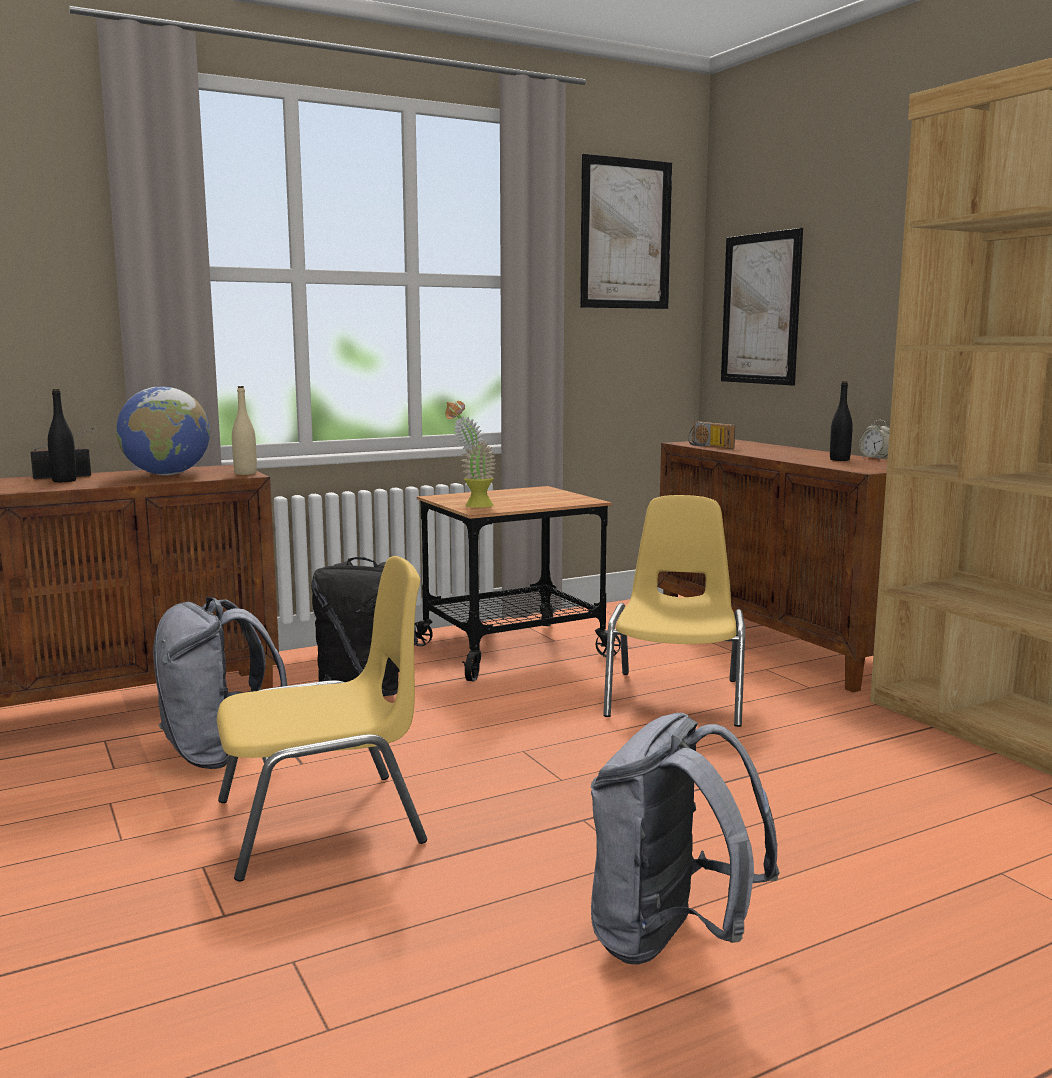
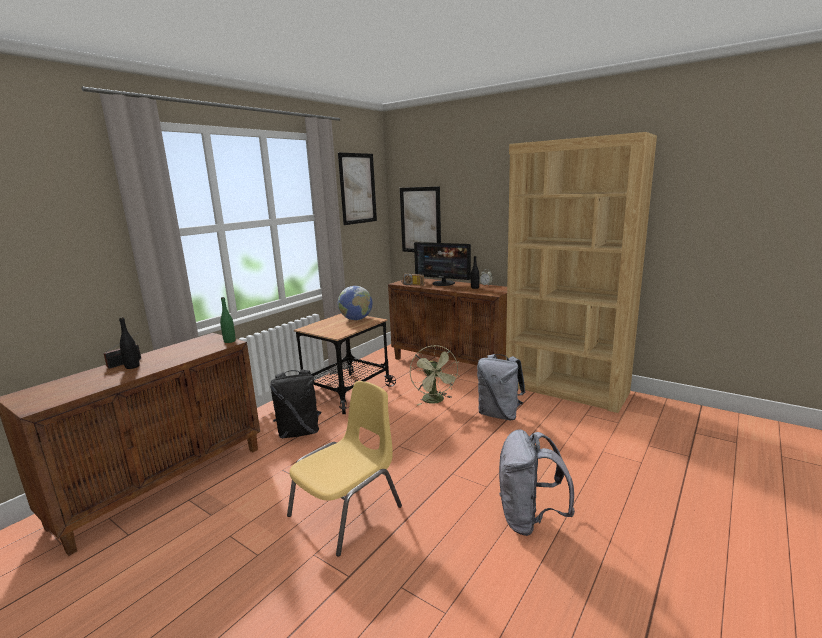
camera: 25 degrees left, 5 degrees up
(167, 474) = (186, 350): globe -> globe (356, 319)
(219, 754) = (260, 489): grey backpack -> grey backpack (499, 414)
(245, 473) = (229, 341): beige bottle -> green bottle
(471, 505) = (329, 332): potted plant -> none
(676, 697) = (435, 401): yellow chair -> green fan
(781, 450) = (443, 283): none -> monitor

